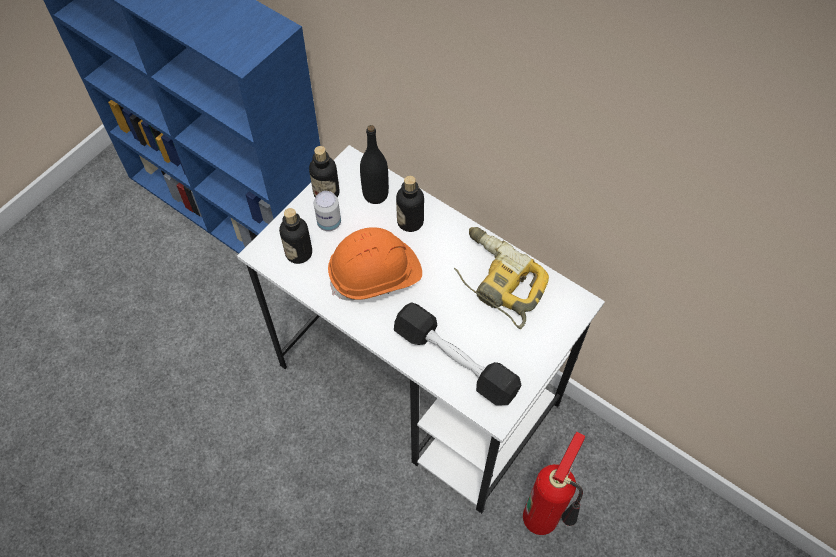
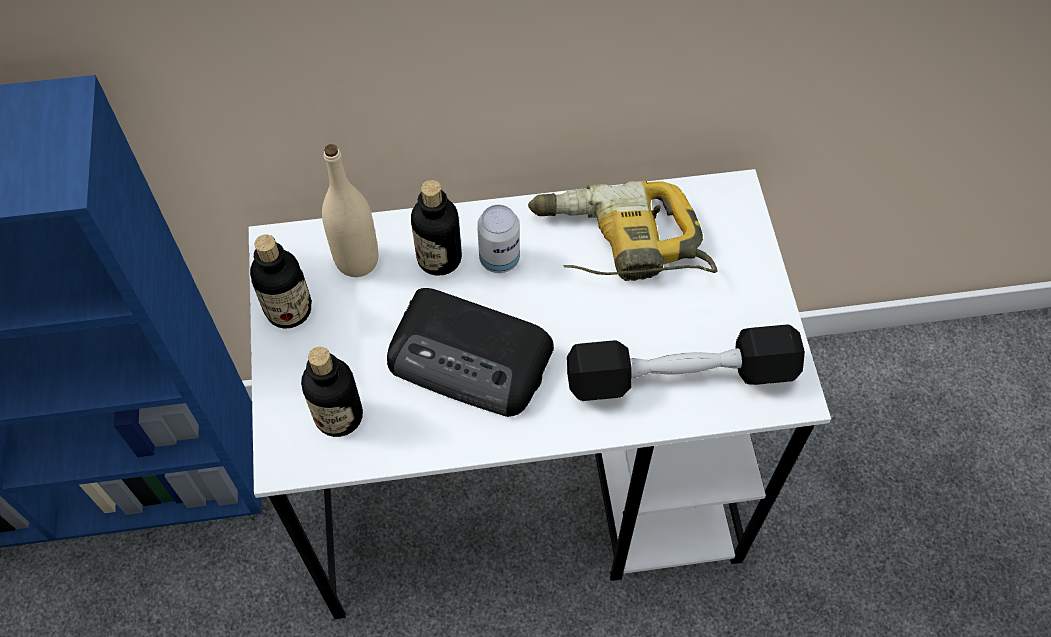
camera: 45 degrees left, 0 degrees up
(329, 223) = (336, 344): can -> can (499, 259)
(375, 194) = (357, 260): black bottle -> beige bottle
(376, 275) = (471, 358): orange hard hat -> radio
(545, 516) = (805, 501): fire extinguisher -> none

